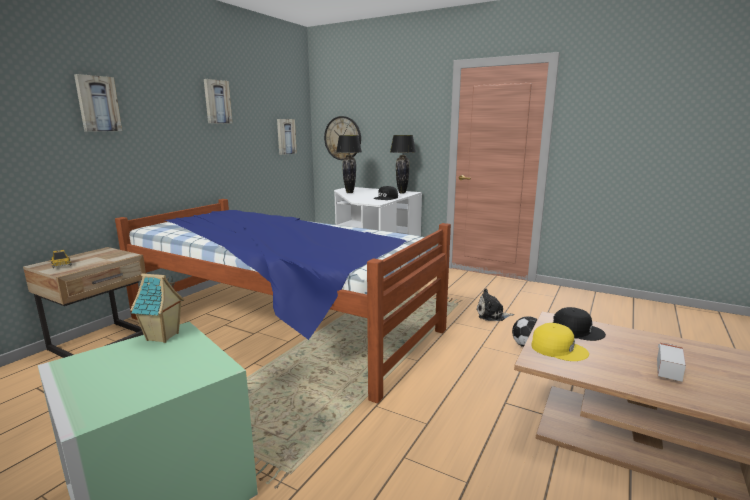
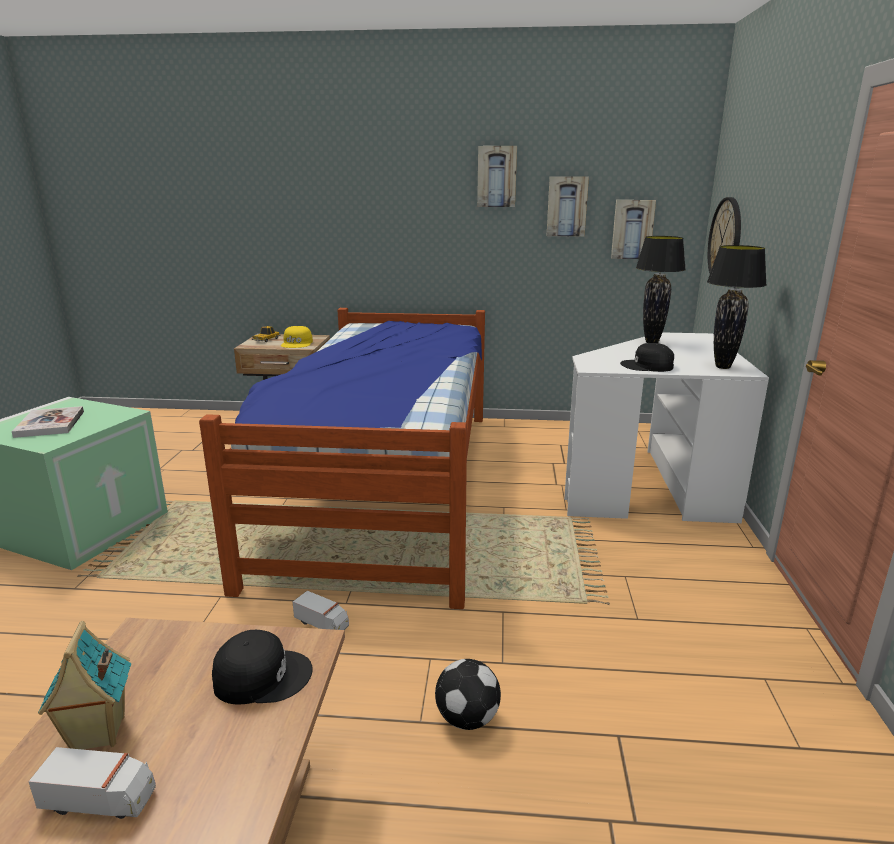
camera: 65 degrees right, 5 degrees up
(97, 104) = (337, 185): picture -> picture (566, 206)
(143, 371) = (50, 424): none -> book
(163, 337) = (114, 412): toy house -> toy house (97, 735)
(434, 371) = (322, 623): none -> toy truck
(492, 315) = (575, 653): plush toy -> none
(558, 348) = (181, 656): yellow cap -> yellow cap (297, 343)
(576, 330) = (262, 675): black cap -> black cap turned 90 degrees counterclockwise

